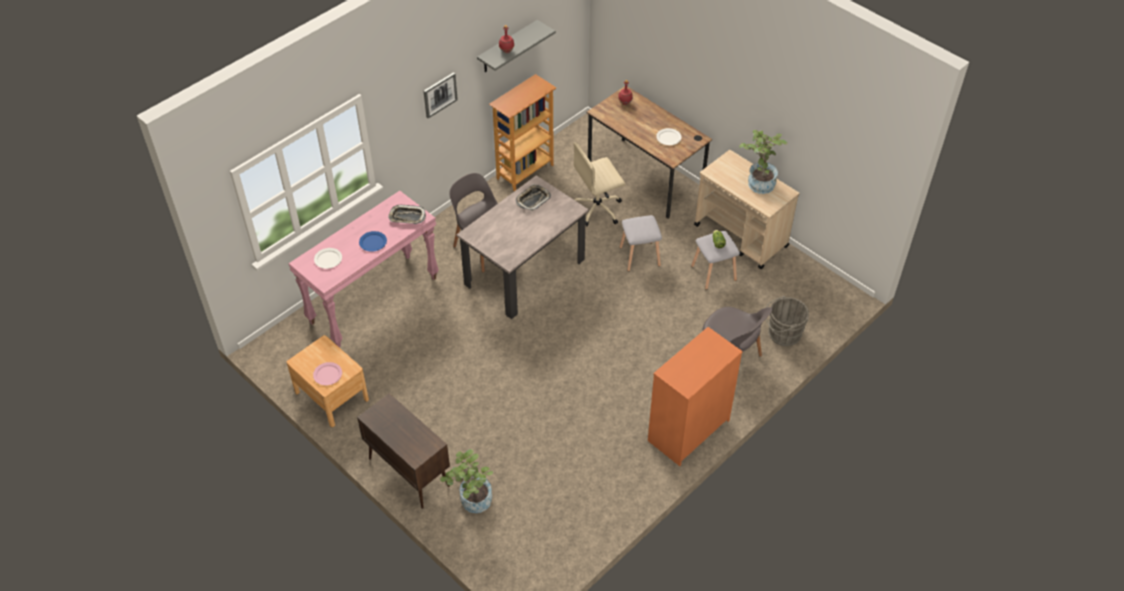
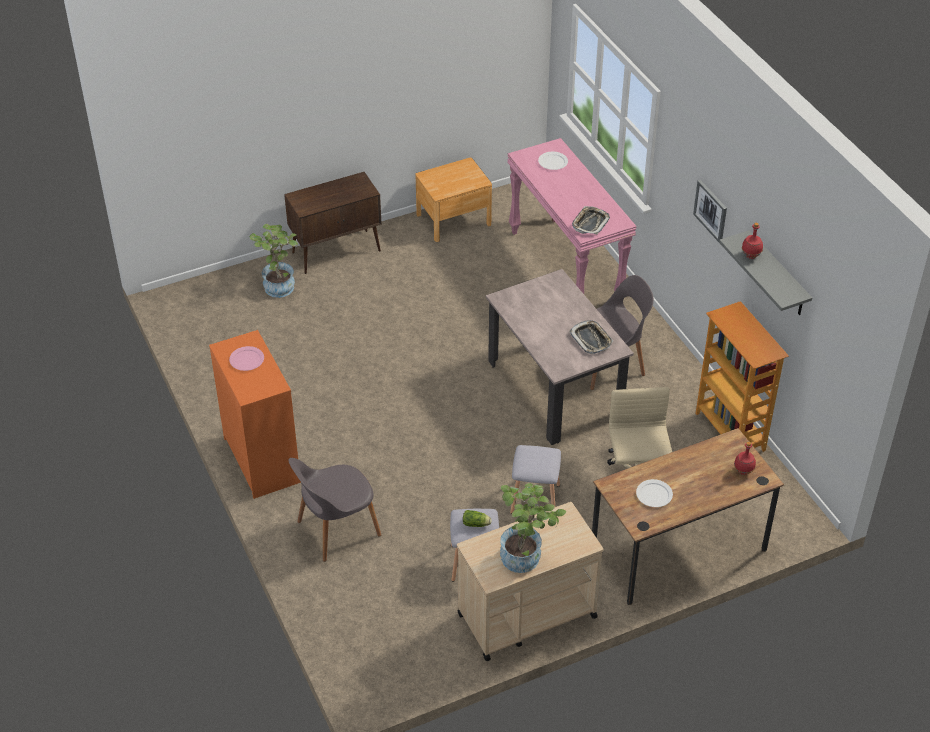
camera: 110 degrees right, 5 degrees down
(328, 374) = (440, 179): pink plate -> pink plate (246, 360)
(373, 242) = (563, 194): blue plate -> none
(782, 334) = (344, 594): grey bucket -> none

